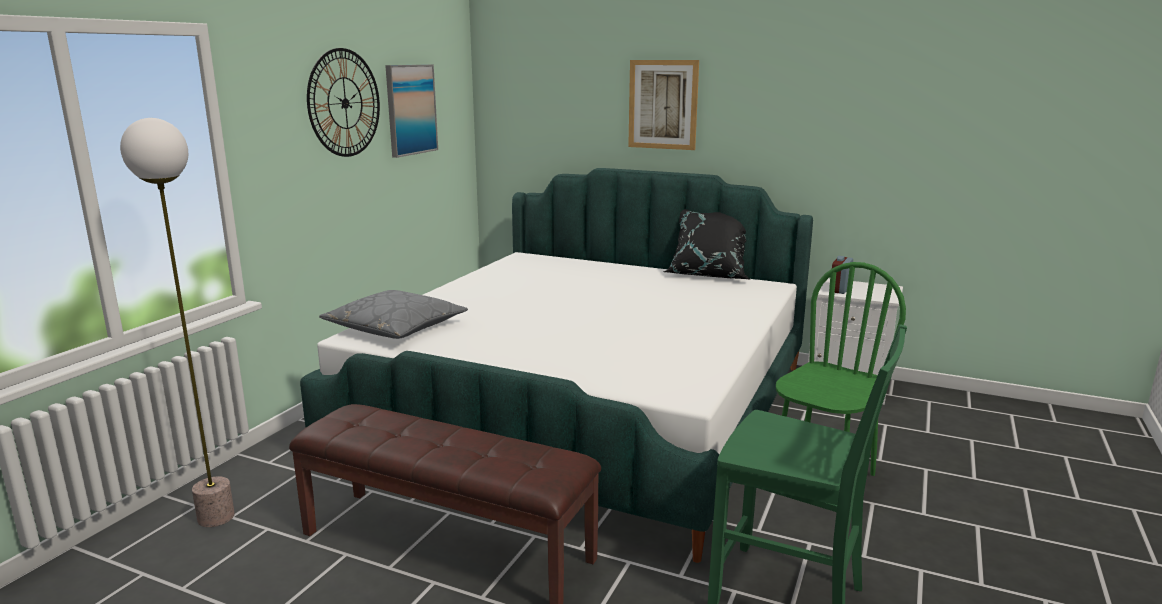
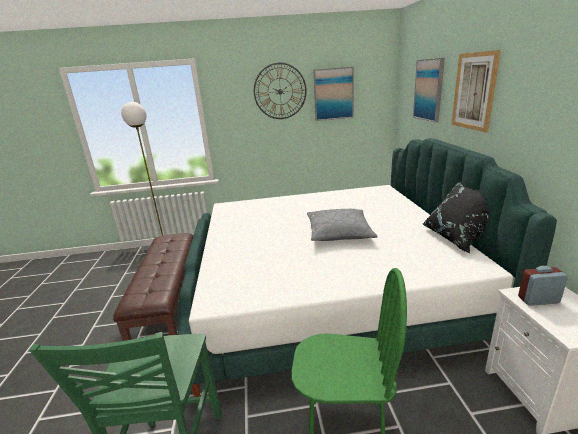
camera: 60 degrees right, 5 degrees up
(396, 328) = (243, 207): grey pillow -> grey pillow (339, 232)
(566, 104) = (429, 90): none -> picture

